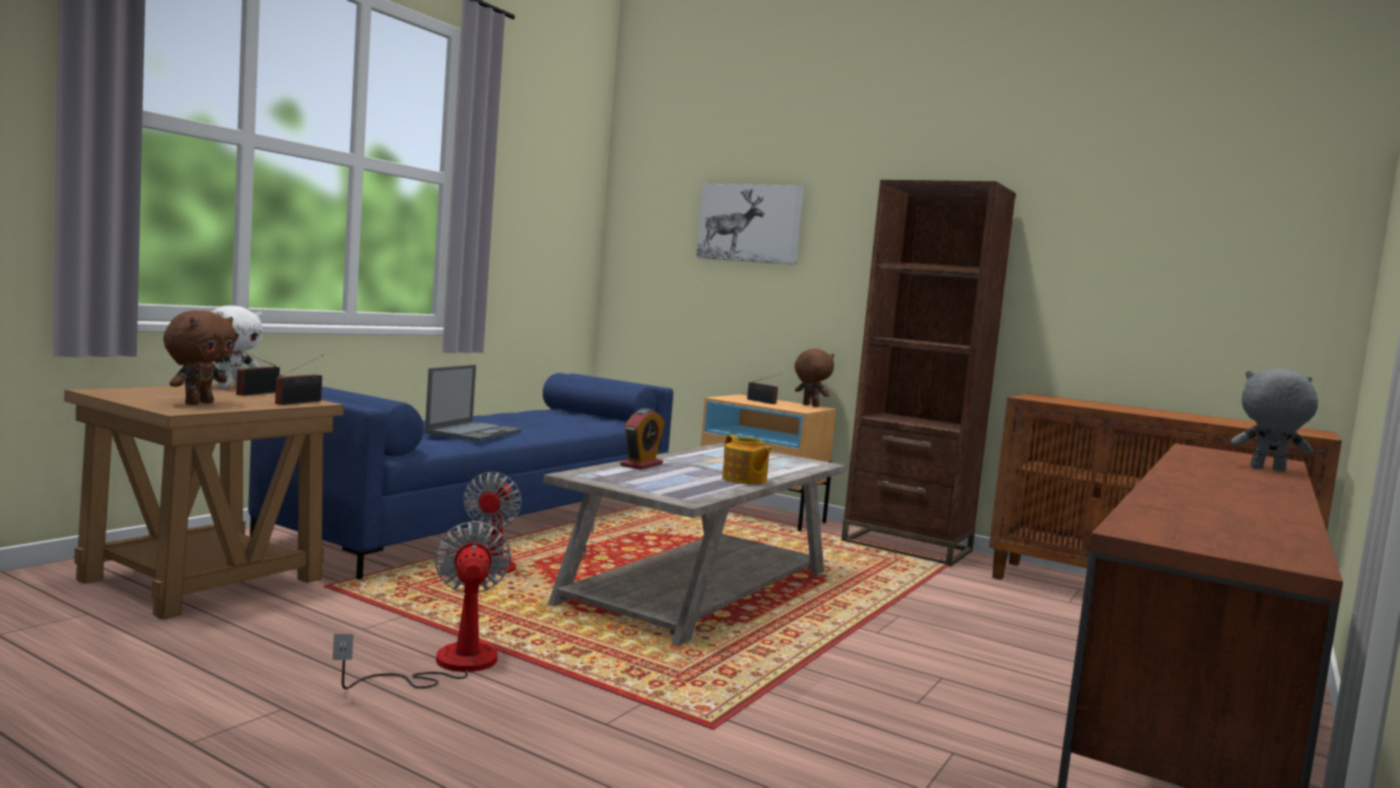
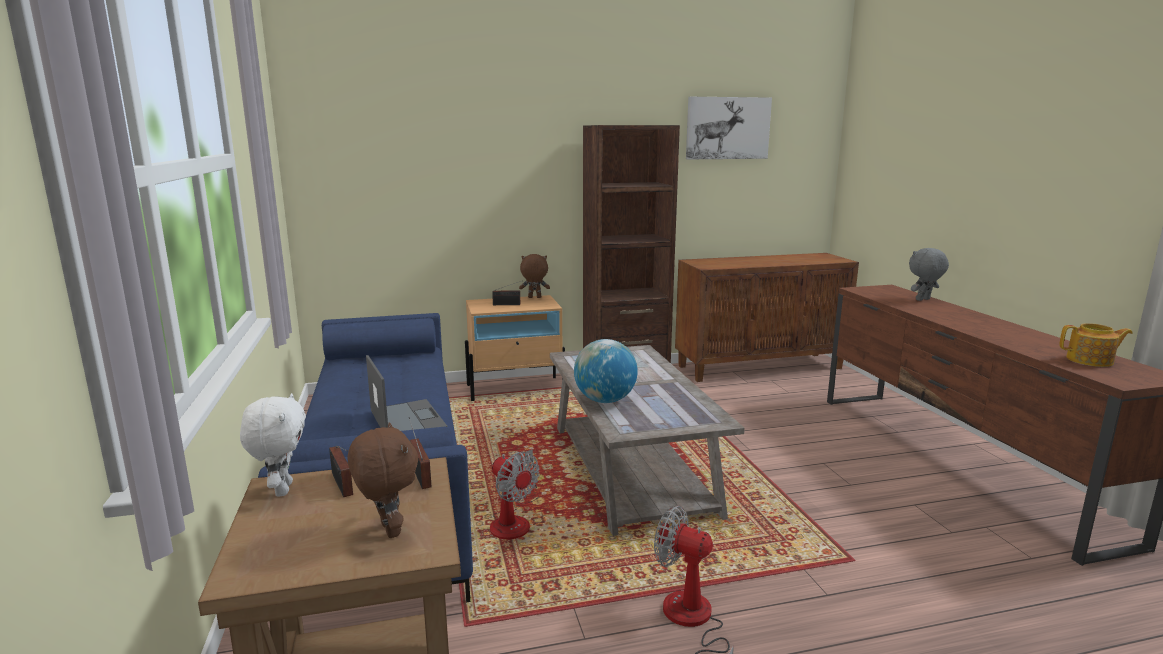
camera: 45 degrees left, 10 degrees up
(641, 465) = (605, 400): alarm clock -> globe
(744, 480) = (673, 386): teapot -> teapot (1091, 360)
(750, 223) = (449, 156): picture -> picture (727, 128)

